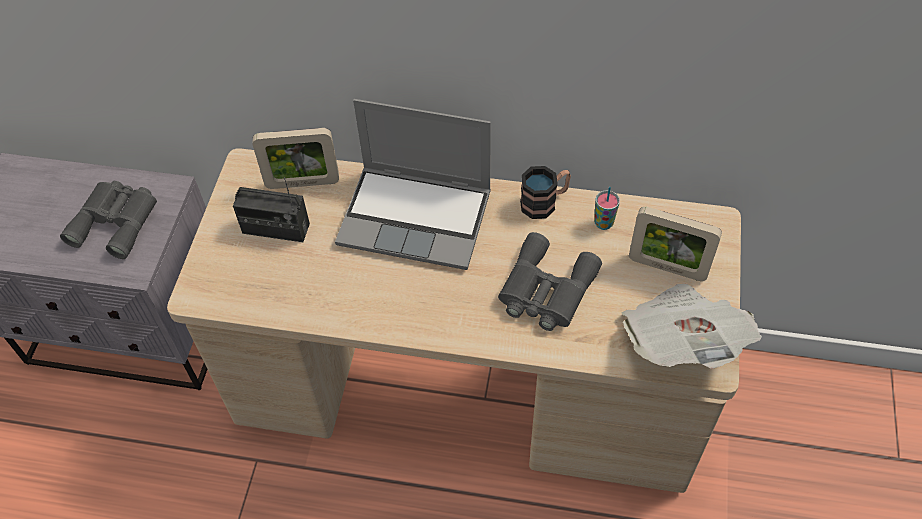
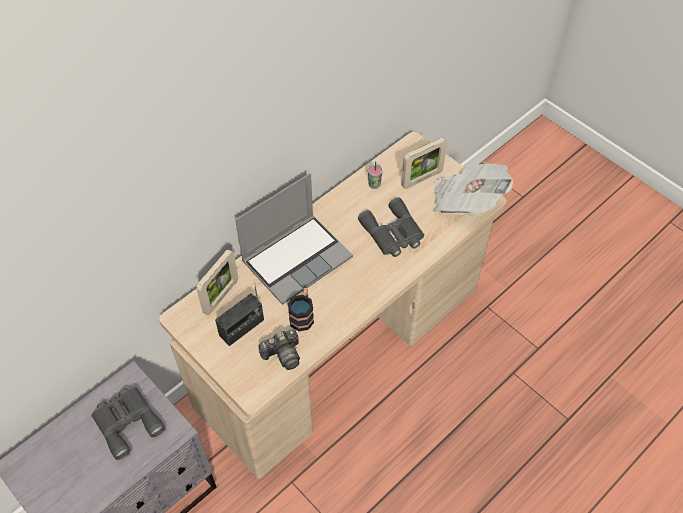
camera: 55 degrees left, 0 degrees up
(269, 291) = (282, 354): none -> camera
(544, 202) = (339, 199): mug -> mug (302, 315)

